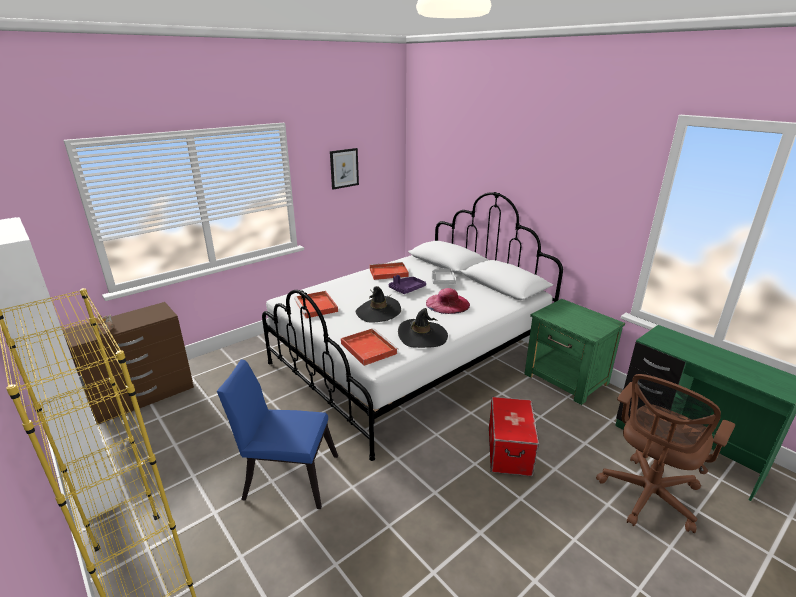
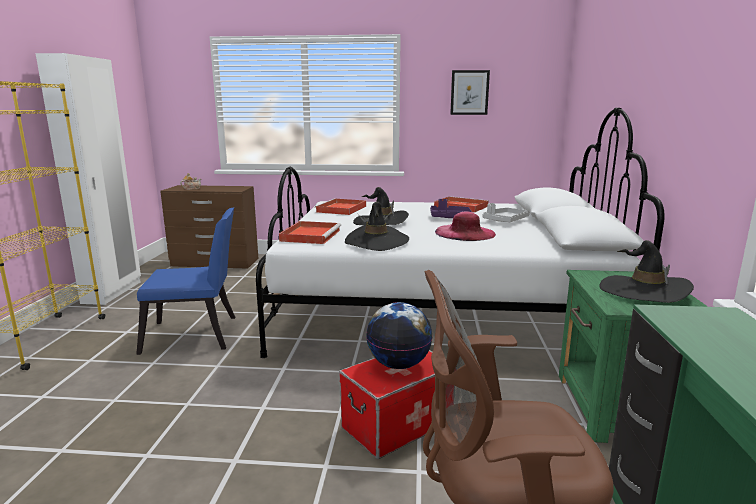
camera: 45 degrees right, 10 degrees down
(286, 475) = (196, 335): blue chair -> blue chair turned 120 degrees clockwise
(511, 416) = (399, 364): none -> globe
(580, 317) = (643, 291): none -> black hat

